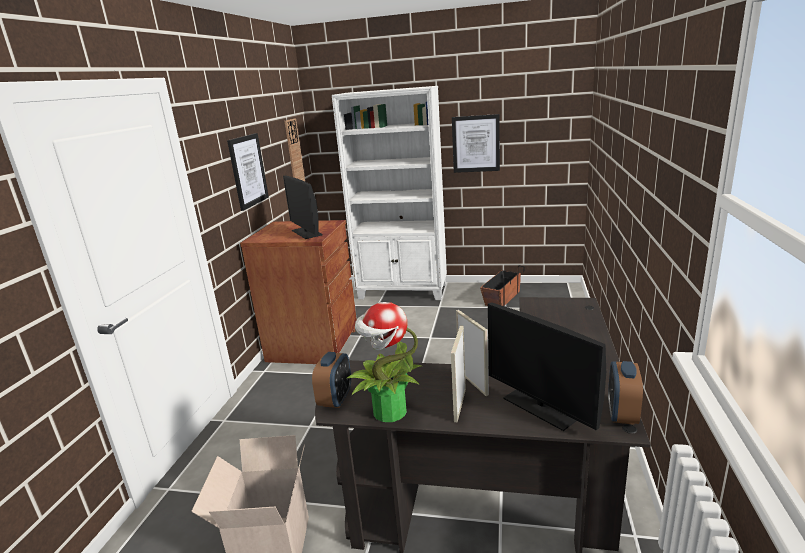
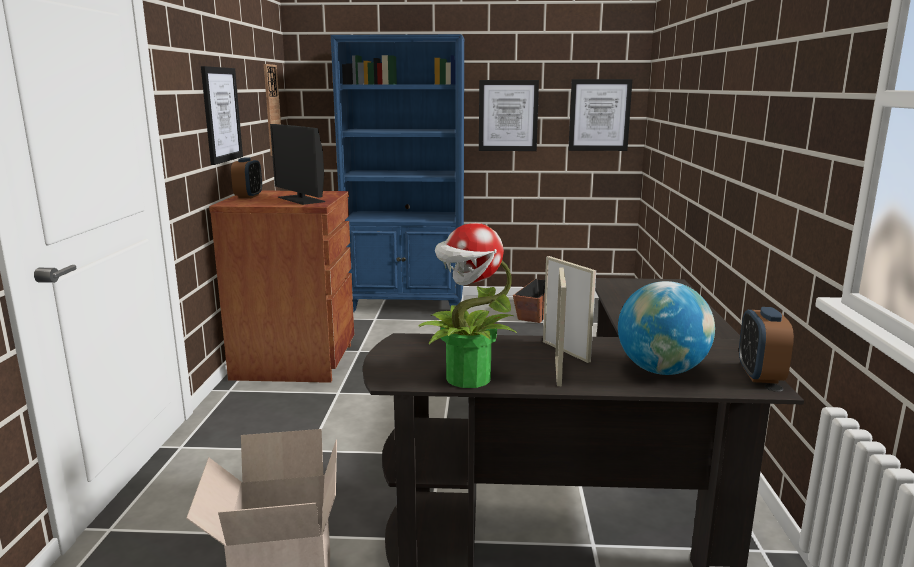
camera: 10 degrees left, 5 degrees down
(335, 399) = (389, 368): alarm clock -> alarm clock (248, 196)
(403, 291) = (407, 304): white bookcase -> blue bookcase
(542, 406) = (661, 371): monitor -> globe
(550, 139) = (599, 115): none -> picture

